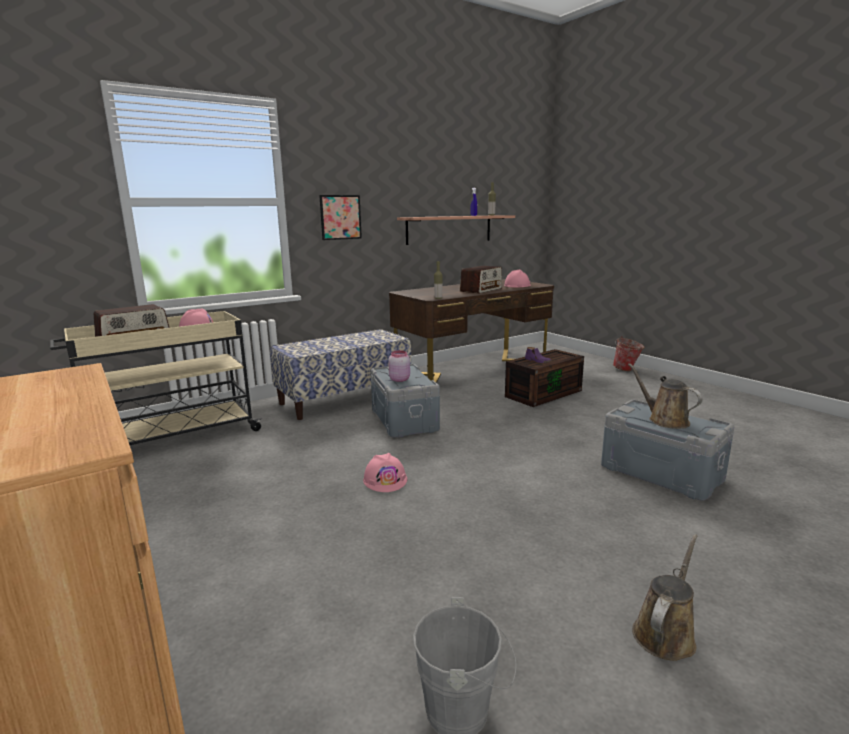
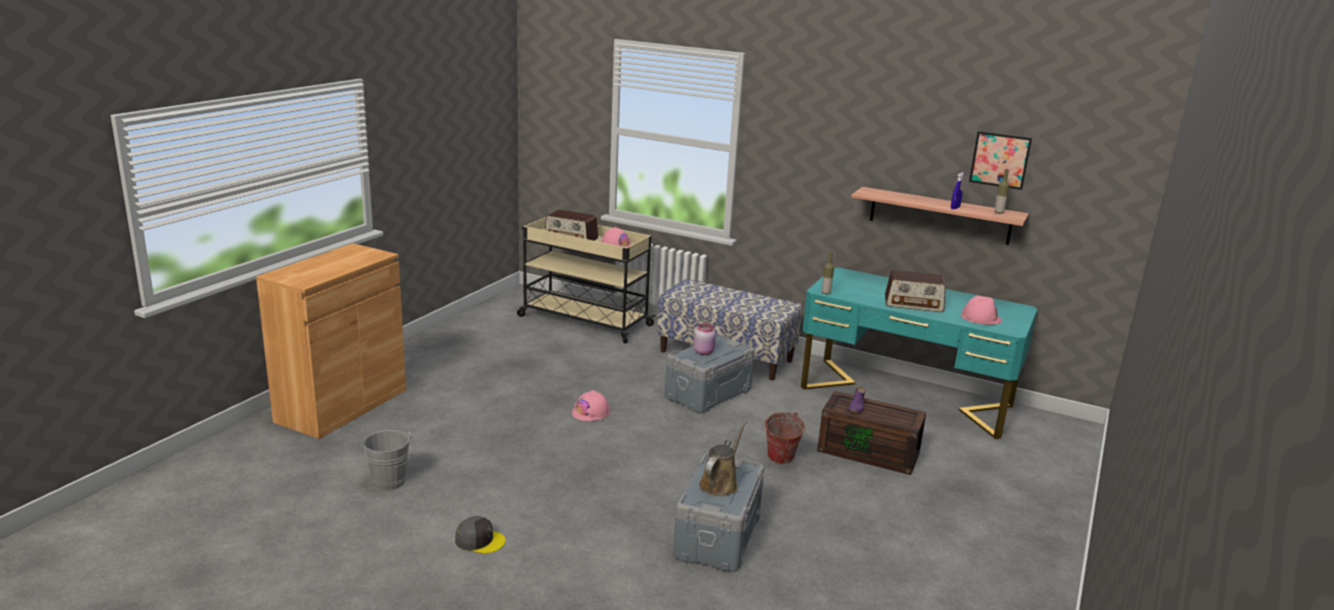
camera: 60 degrees right, 5 degrees up
(340, 217) = (792, 174): picture -> picture (1000, 160)
(472, 367) = (905, 397): brown desk -> turquoise desk
(626, 370) = (1050, 502): bucket -> bucket (779, 460)
(665, 633) = (479, 540): brown watering can -> grey cap

